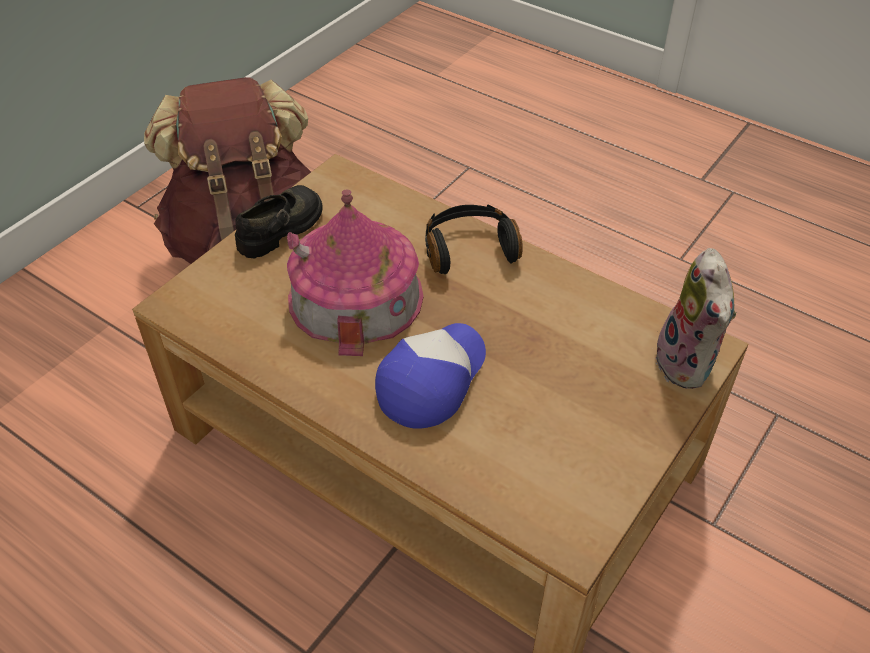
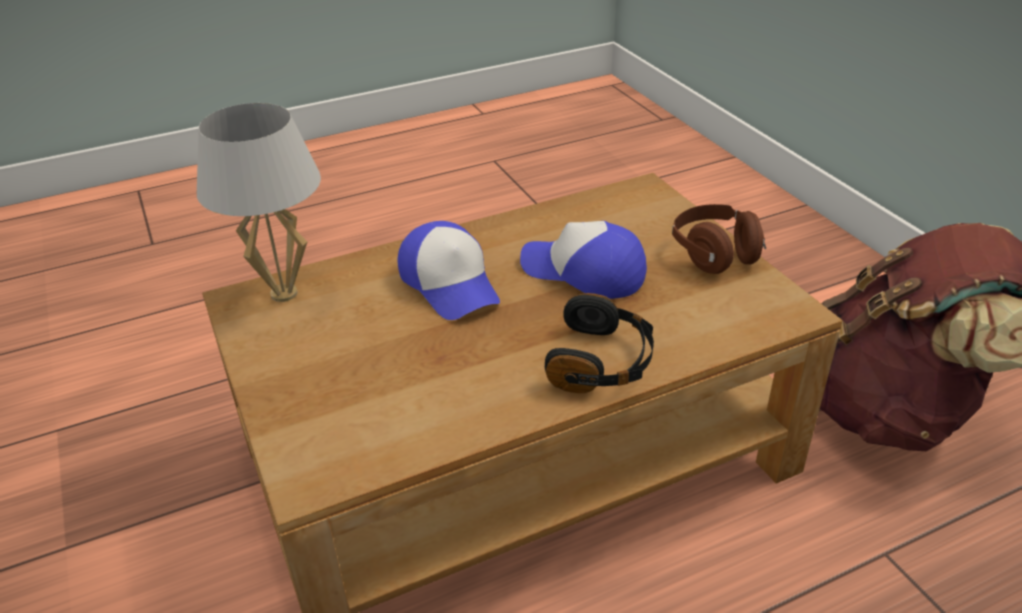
camera: 120 degrees right, 10 degrees down
(281, 228) = (714, 255): black shoe -> brown headphones
(355, 297) = (584, 272): toy house -> cap
(537, 505) = (283, 294): none -> white table lamp
(688, 364) = (304, 452): plush toy -> none

